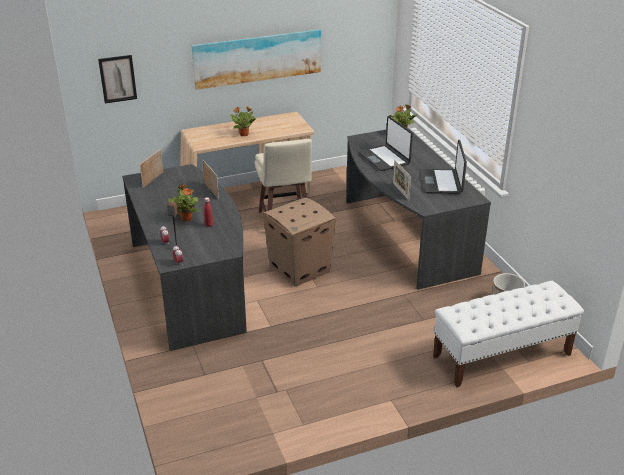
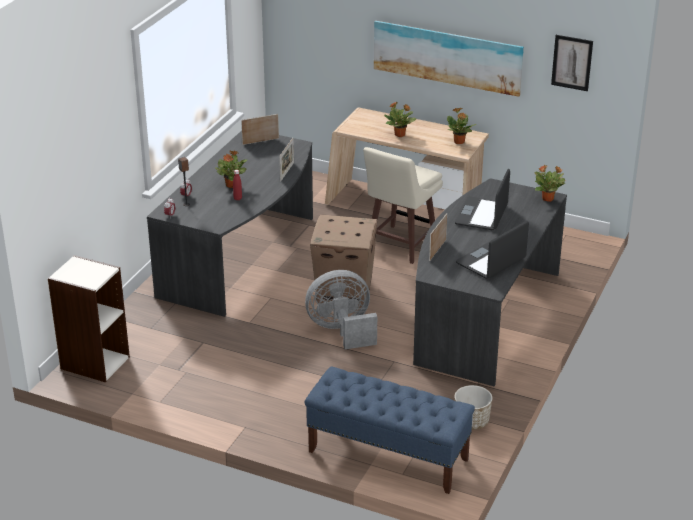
camera: 45 degrees right, 0 degrees up
(118, 79) = (300, 32): picture -> picture (572, 62)
(202, 430) = (94, 362): none -> bookcase
(289, 123) = (459, 142): none -> potted plant
(340, 294) = (342, 331): none -> grey fan
(501, 356) = (387, 455): white bench -> blue bench

